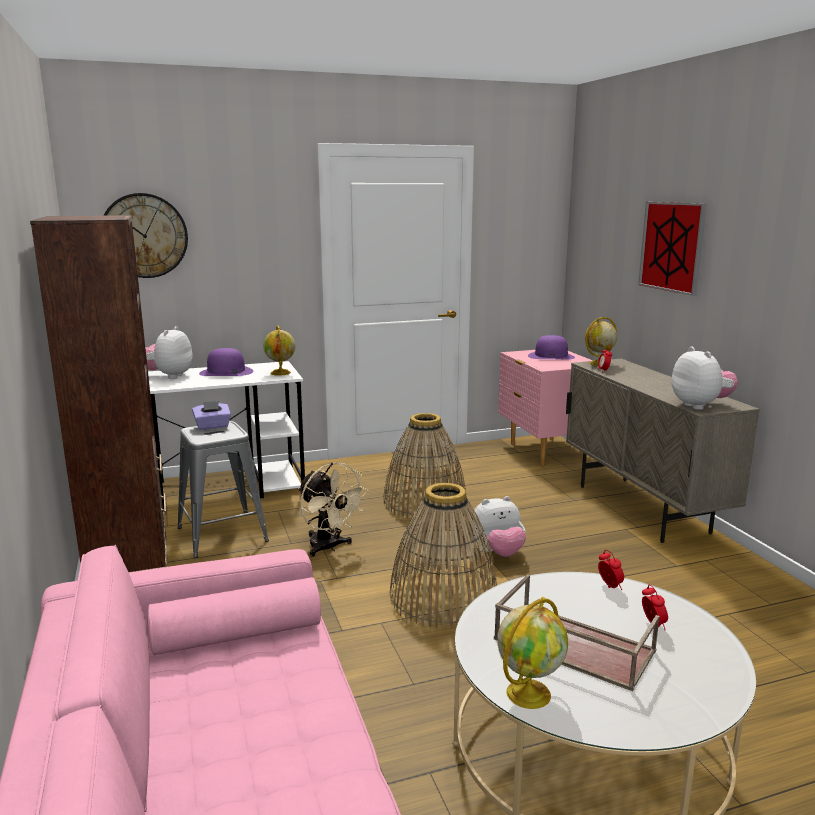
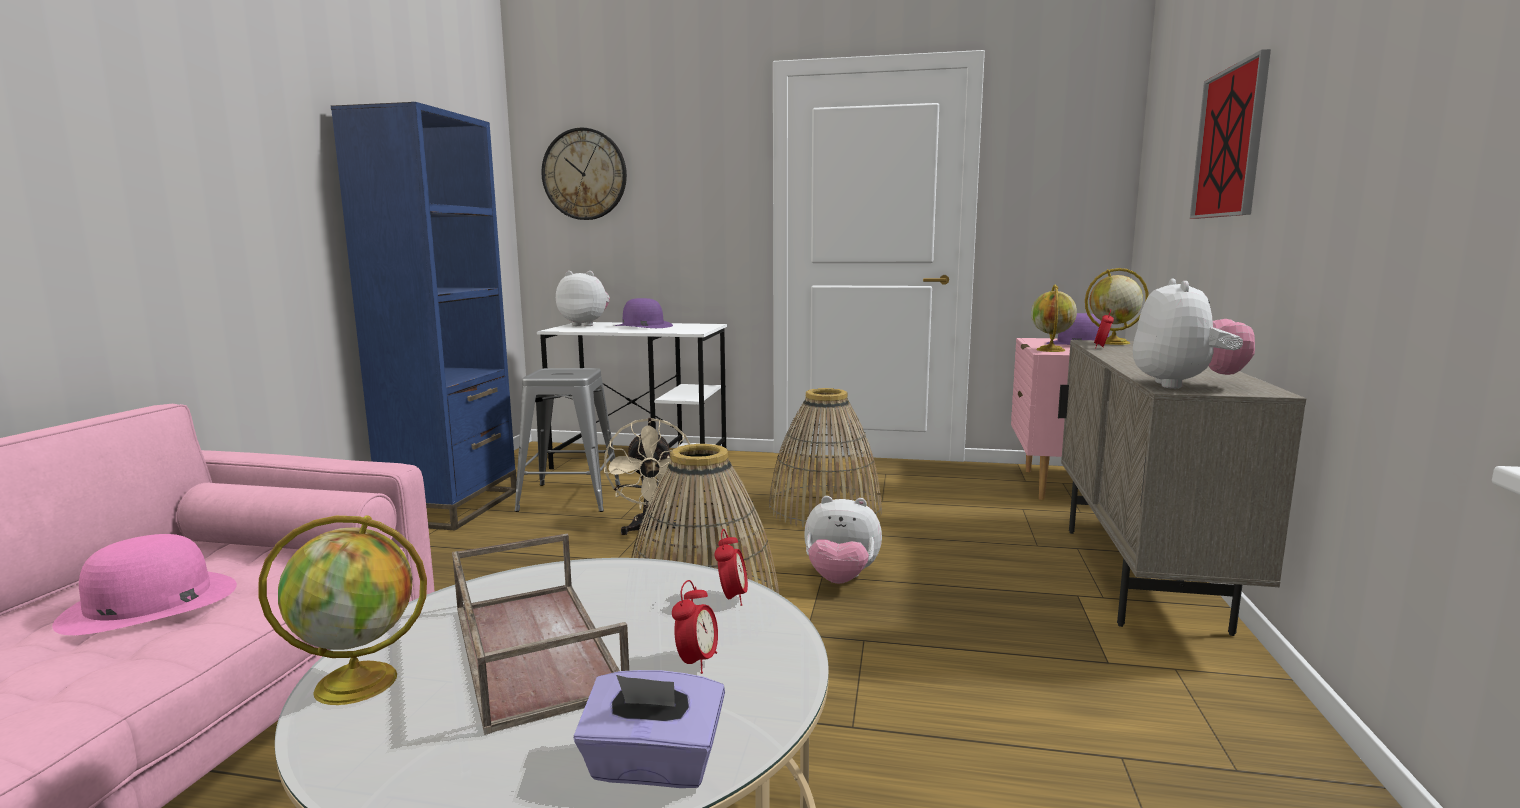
camera: 30 degrees right, 5 degrees down
(129, 567) = (452, 507): brown bookcase -> blue bookcase
(169, 376) = (585, 325): plush toy -> plush toy turned 60 degrees clockwise
(212, 426) = (570, 369): purple tissue box -> purple tissue box (653, 766)
(240, 706) = (149, 603): none -> pink hat
(280, 373) = (692, 329): globe -> globe (1051, 350)

